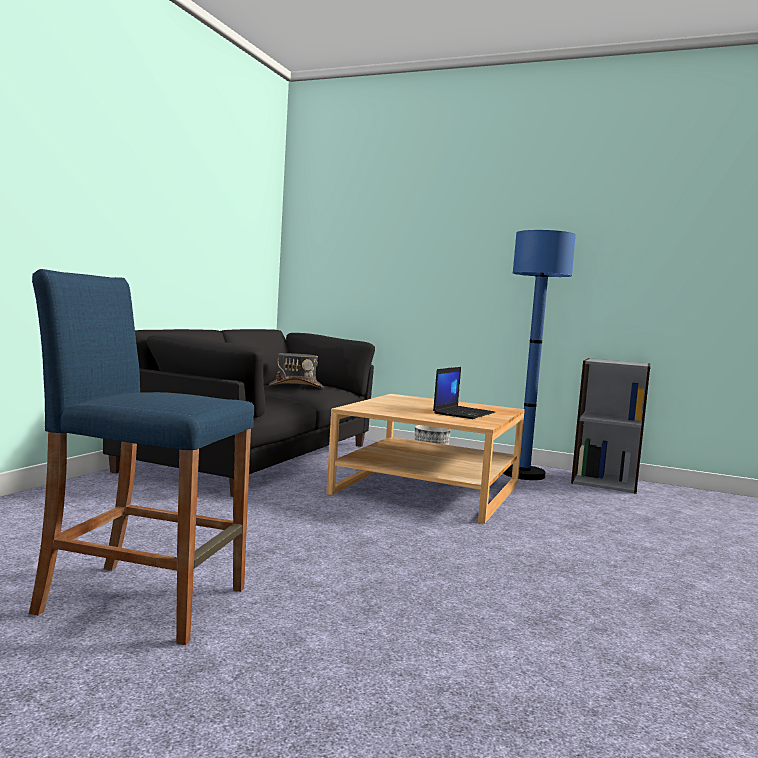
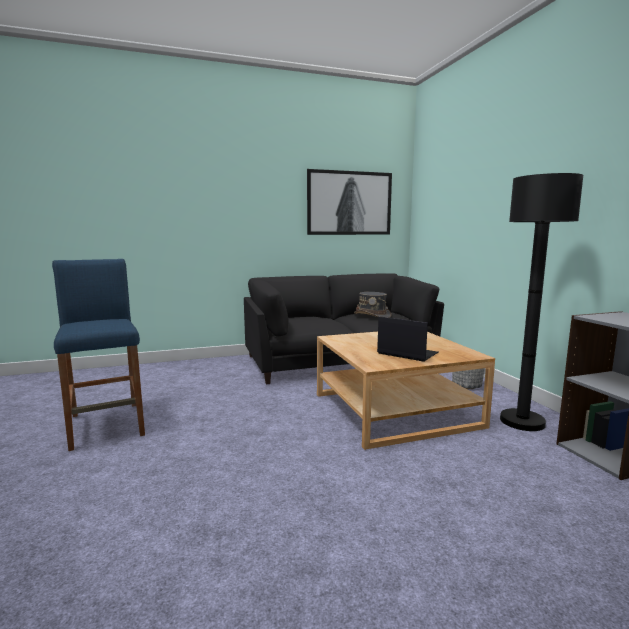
camera: 50 degrees right, 5 degrees up
(228, 224) = (349, 203): none -> picture
(463, 413) = (406, 353): laptop -> laptop turned 135 degrees counterclockwise
(523, 474) = (522, 421): blue floor lamp -> black floor lamp

